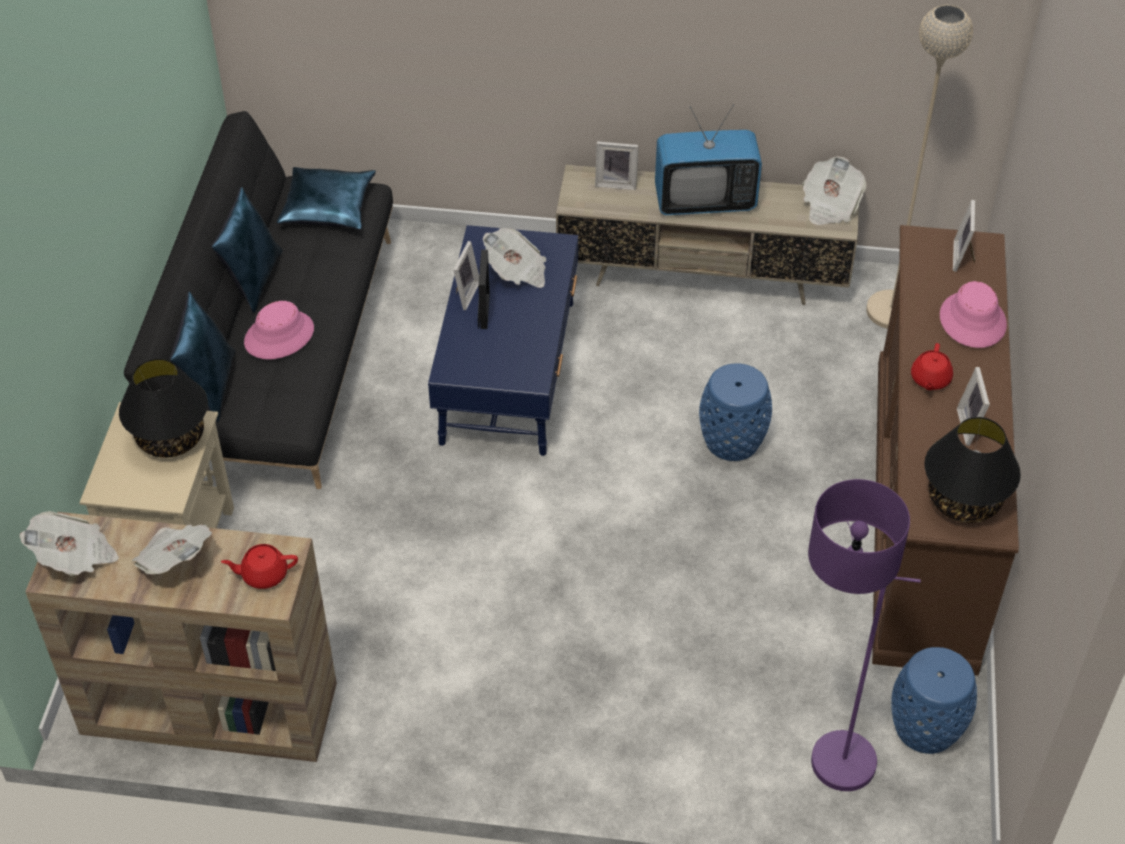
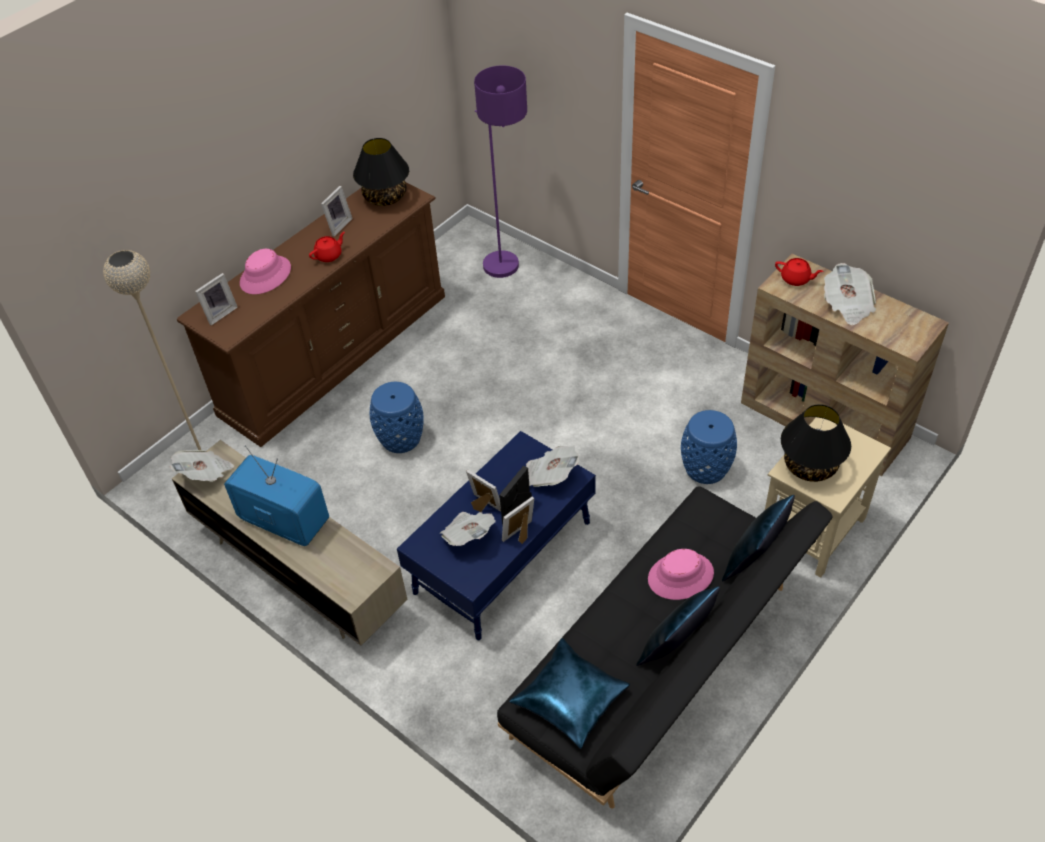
camera: 145 degrees left, 0 degrees up
(75, 557) = (911, 329): newspaper -> newspaper (550, 475)
(616, 182) = (329, 573): picture frame -> picture frame (483, 507)
(925, 728) = (448, 263): blue stool -> blue stool (706, 468)

